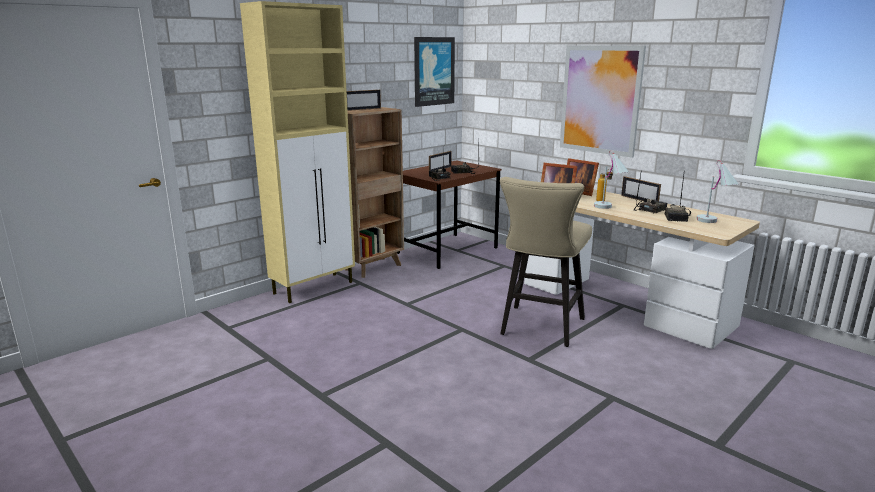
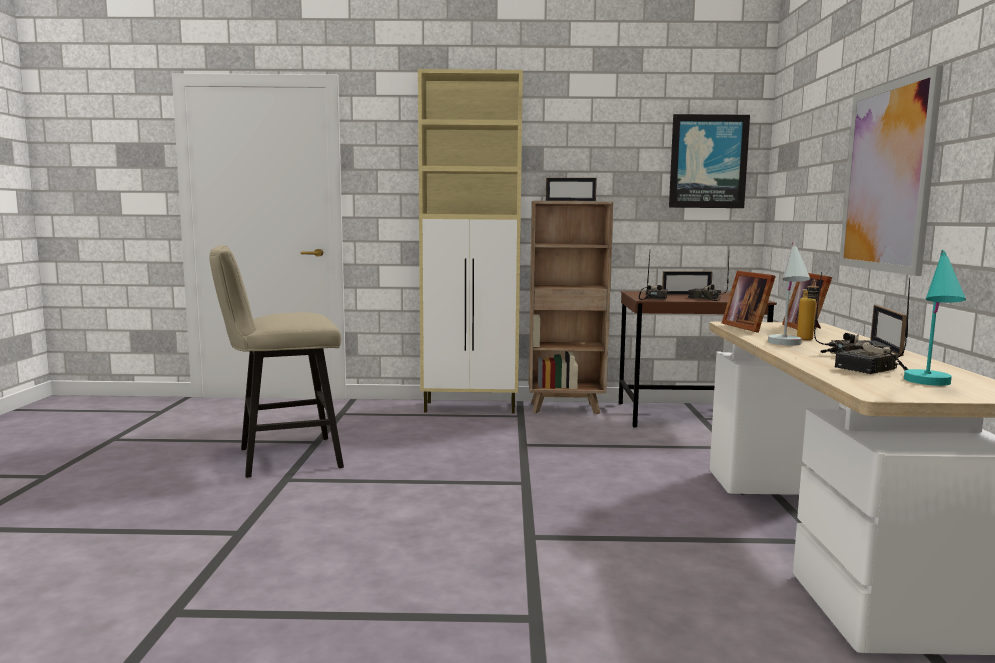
camera: 45 degrees right, 10 degrees down
(539, 328) = (619, 516): beige stool -> beige stool (281, 458)
(713, 222) = (930, 385): white table lamp -> turquoise table lamp

